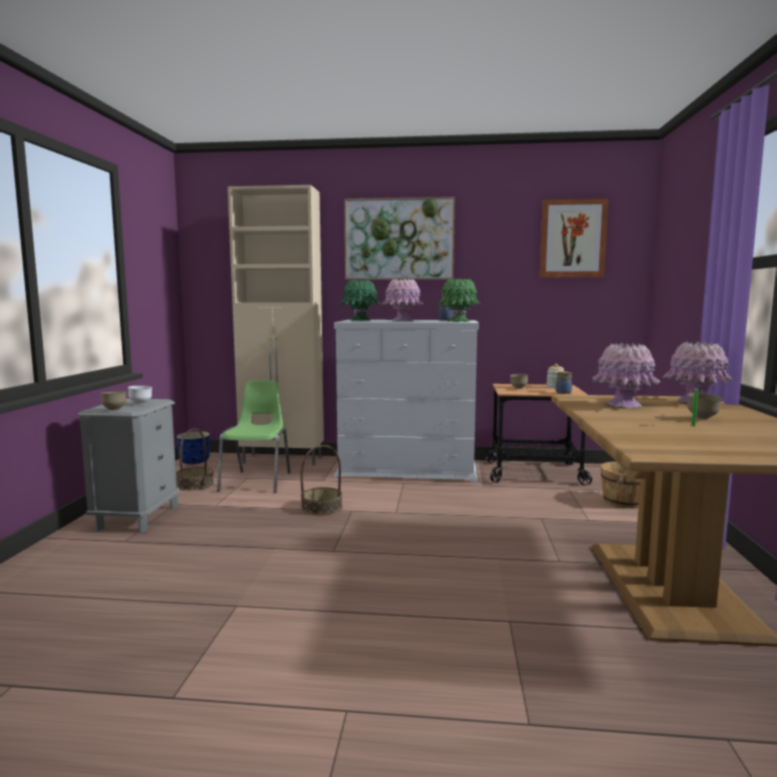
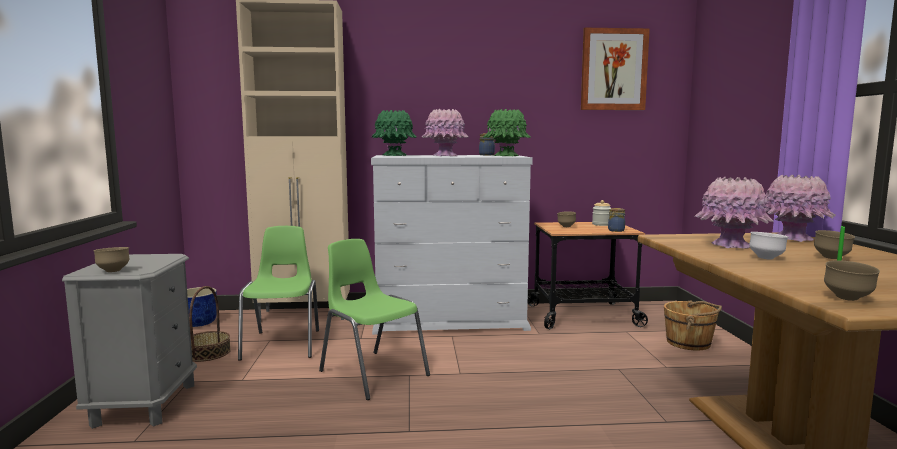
camera: 10 degrees left, 0 degrees up
(141, 403) = (146, 261): white bowl -> white bowl (766, 258)
(321, 507) = (372, 373): basket -> green chair
(399, 239) = (432, 66): picture -> none
(655, 447) = (848, 299): none -> brown bowl

